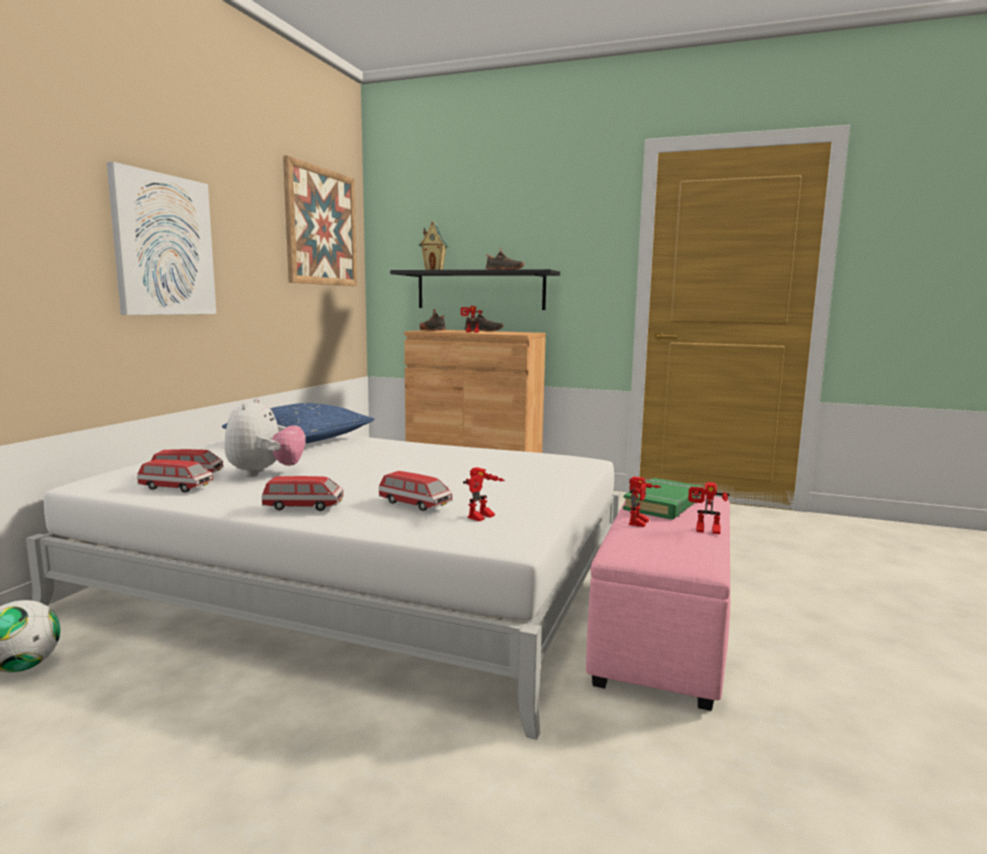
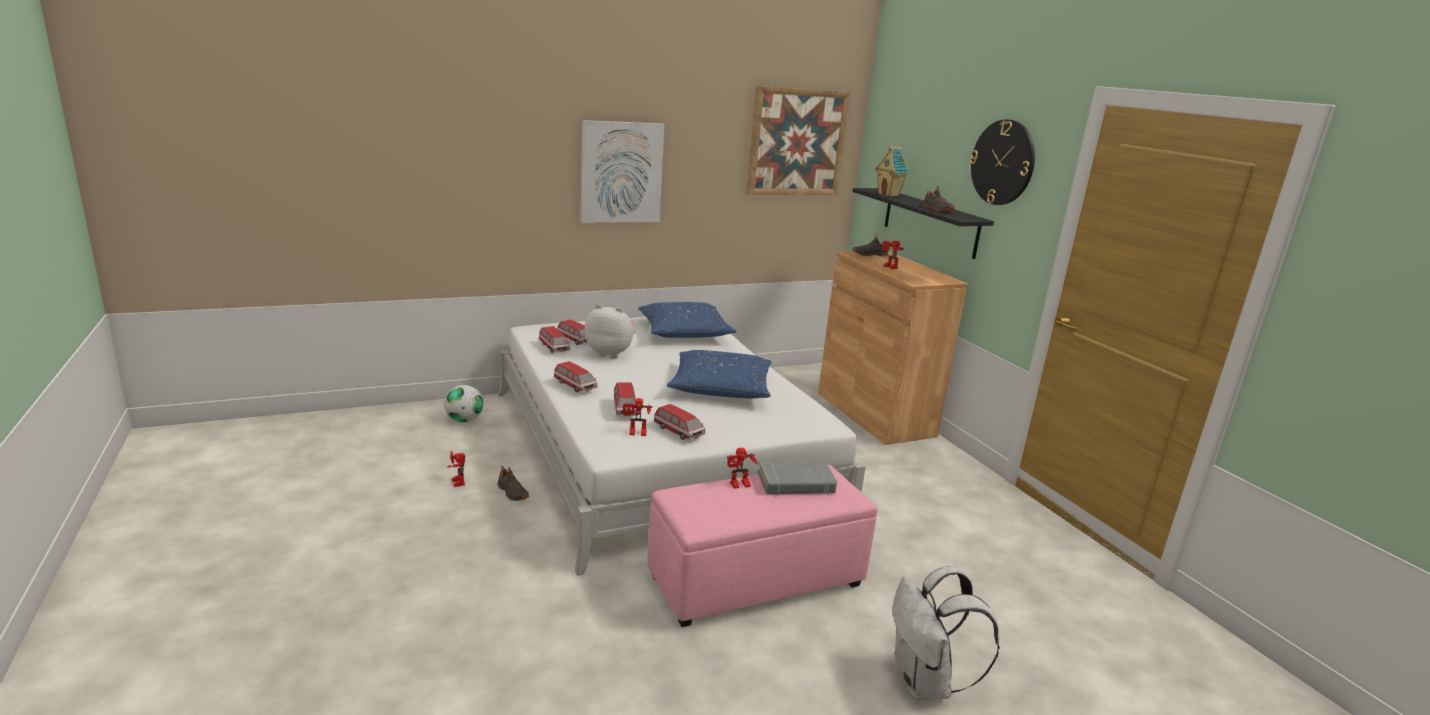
camera: 45 degrees right, 10 degrees up
(265, 473) = (610, 353): plush toy -> plush toy turned 120 degrees counterclockwise
(444, 464) = (720, 387): none -> blue pillow
(483, 331) = (912, 267): black shoe -> black shoe (512, 493)
(510, 502) = (678, 431): none -> toy car
(558, 218) = (1002, 162): none -> wall clock
(663, 505) = (796, 483): green book -> grey book
(706, 531) = (763, 512): toy robot -> toy robot (455, 482)
(880, 629) = (925, 683): none -> white backpack

